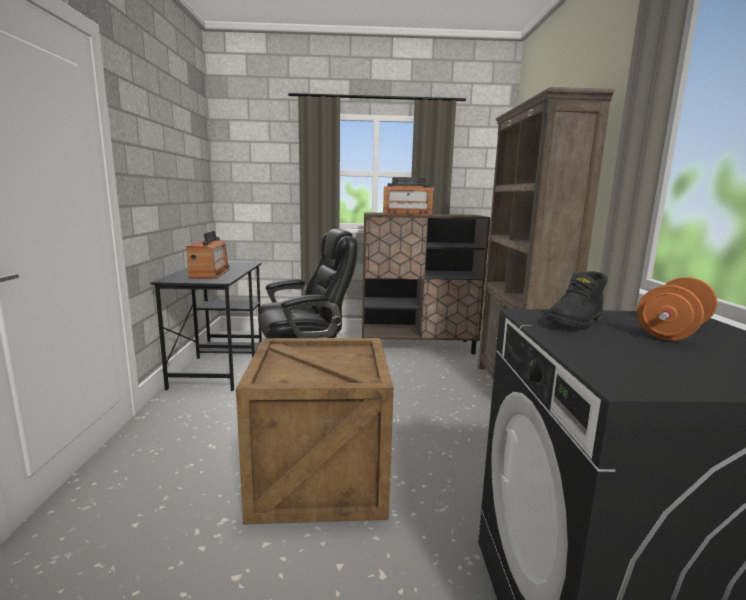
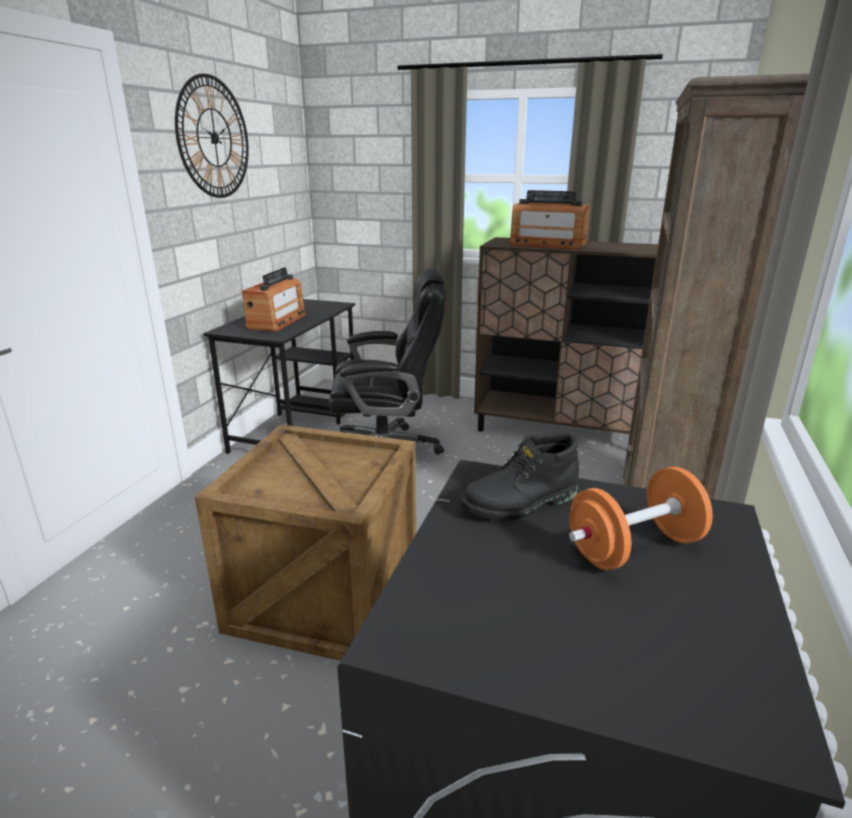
camera: 20 degrees right, 10 degrees up
(158, 126) = (214, 138): none -> wall clock

